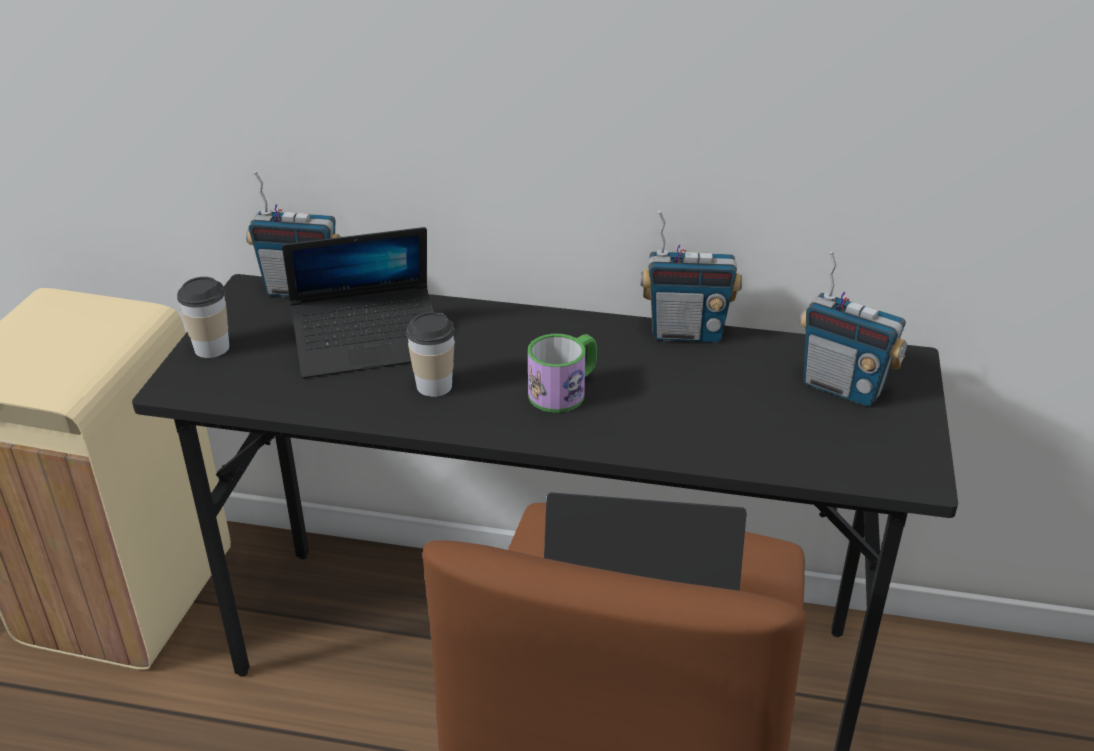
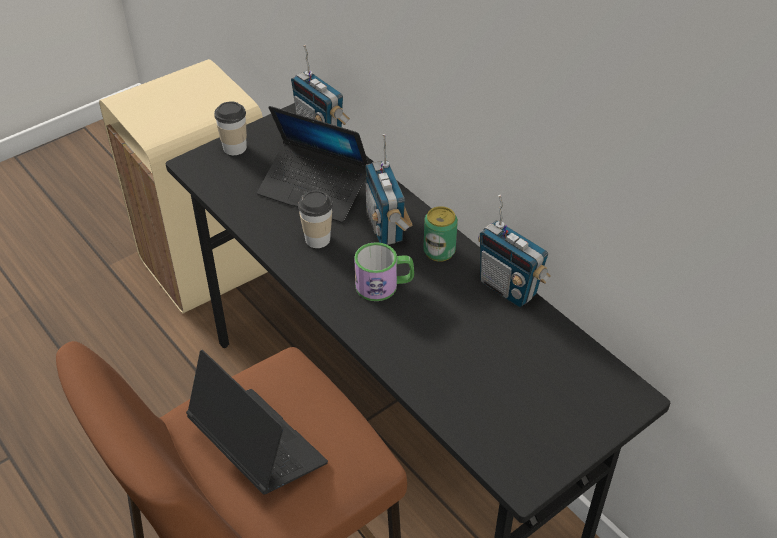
camera: 40 degrees right, 10 degrees up
(578, 335) = (439, 251): none -> can
(842, 387) = (560, 389): radio -> radio (386, 228)

